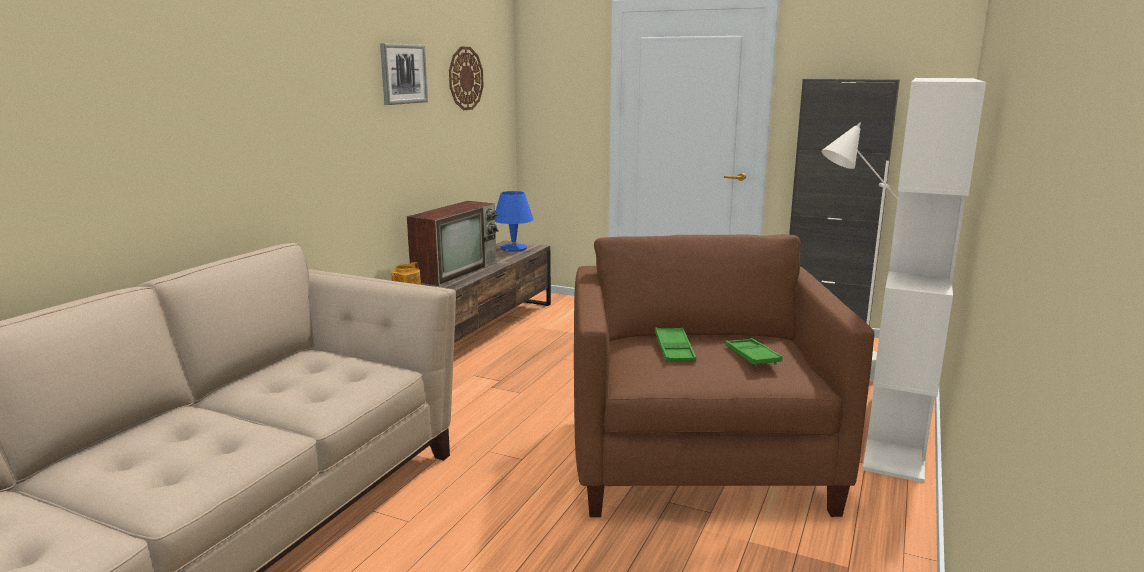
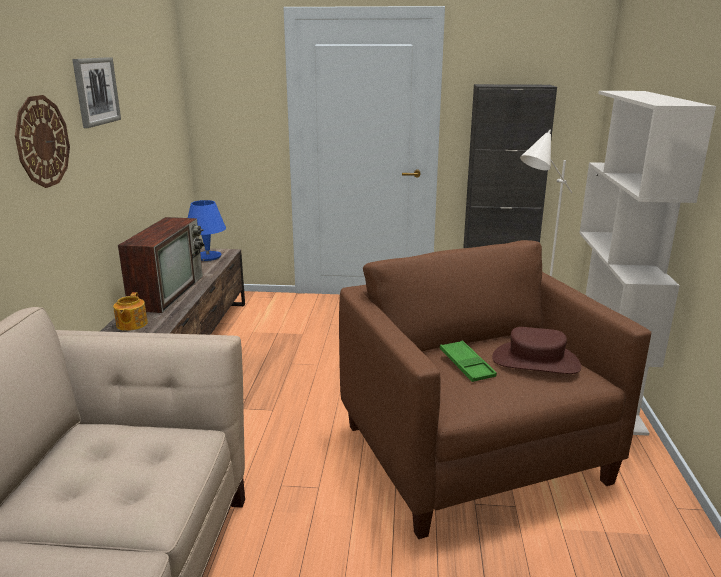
camera: 20 degrees left, 5 degrees up
(465, 78) = (147, 89): wall clock -> wall clock (42, 141)
(752, 356) = (535, 361): green tray -> brown hat

